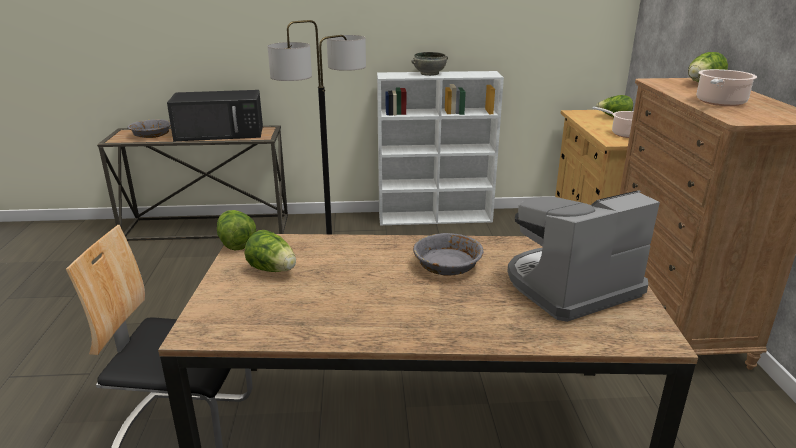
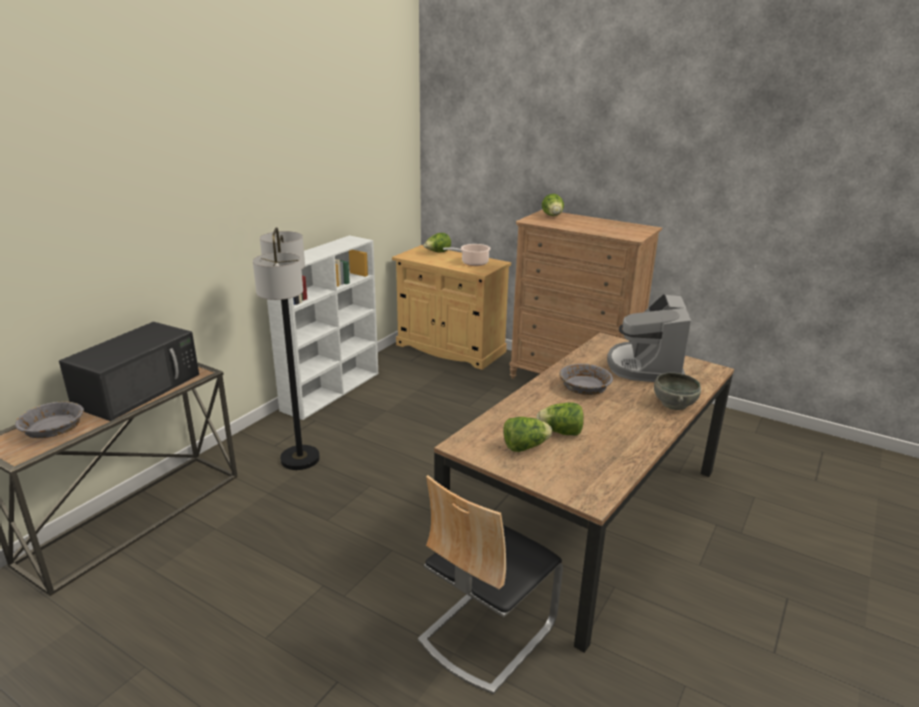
camera: 55 degrees left, 0 degrees up
(236, 243) = (458, 450): lettuce -> lettuce (560, 432)
(429, 73) = (311, 252): grey bowl -> grey bowl (673, 404)
(719, 103) = (597, 228): cooking pot -> none

